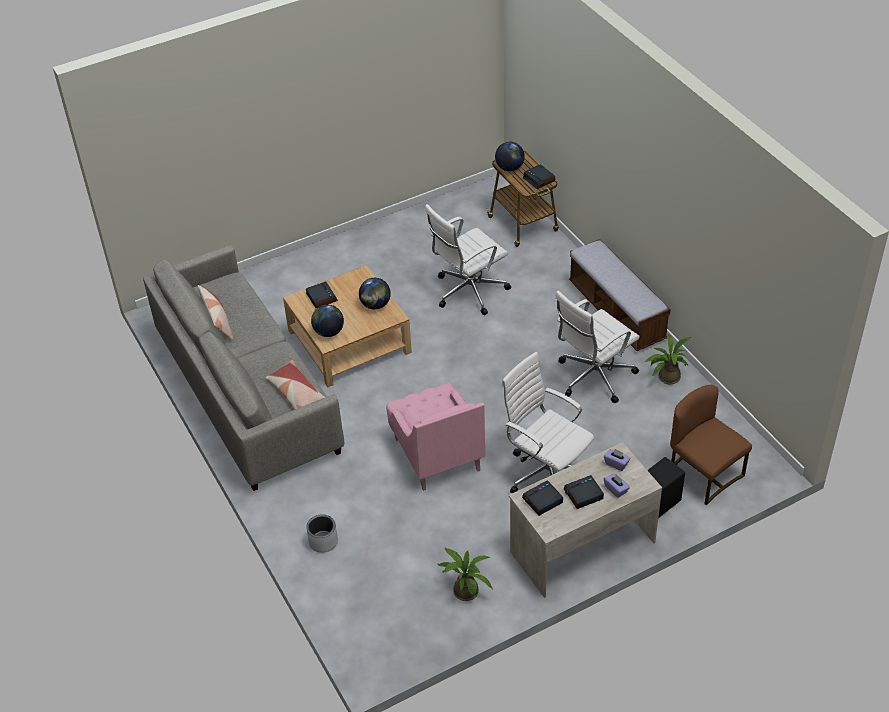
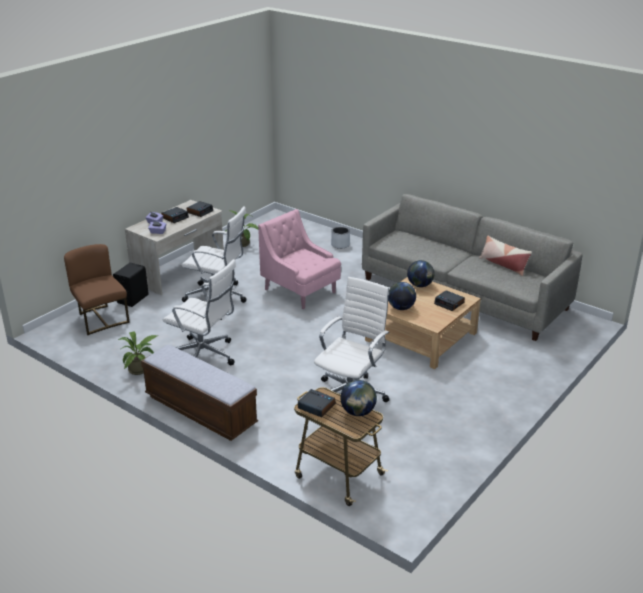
camera: 155 degrees right, 15 degrees down
(297, 394) = (402, 244): pillow -> none
(593, 377) = (204, 356): white office chair -> white office chair turned 90 degrees clockwise
(704, 473) = (101, 319): brown chair -> brown chair turned 150 degrees counterclockwise

